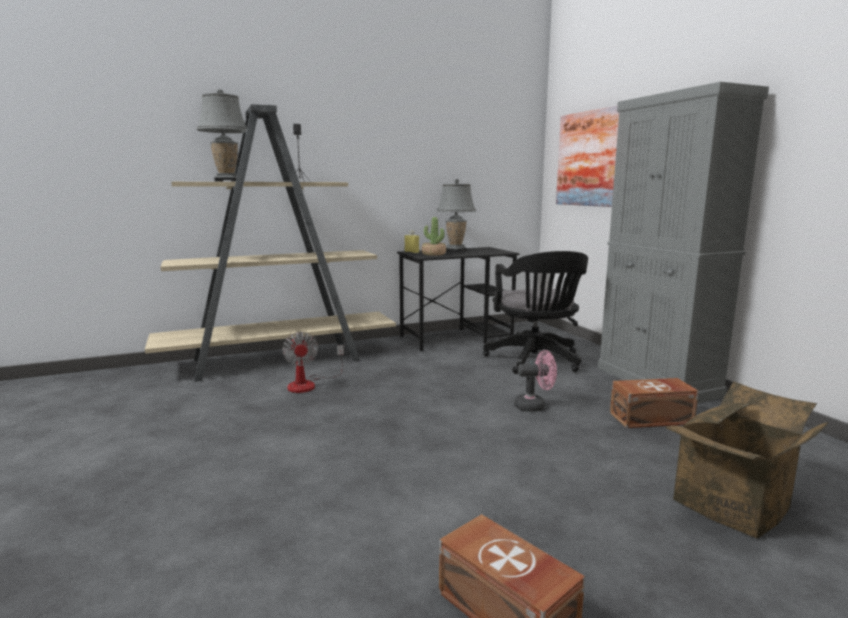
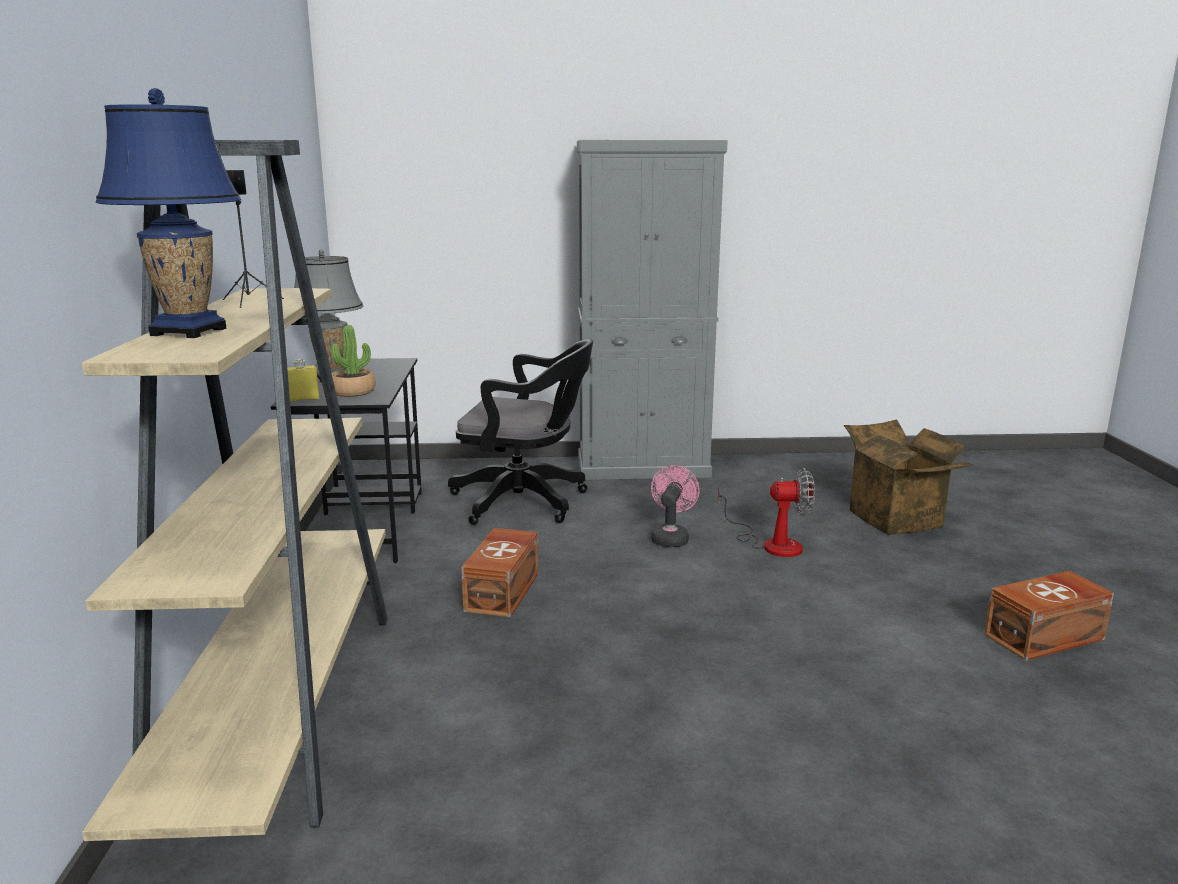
camera: 70 degrees left, 5 degrees up
(227, 181) = (189, 332): grey table lamp -> blue table lamp
(309, 384) = (465, 680): fan -> fan (771, 544)
(589, 159) = (444, 201): picture -> none
(652, 419) = (733, 496): brown storage box -> brown storage box (504, 591)

